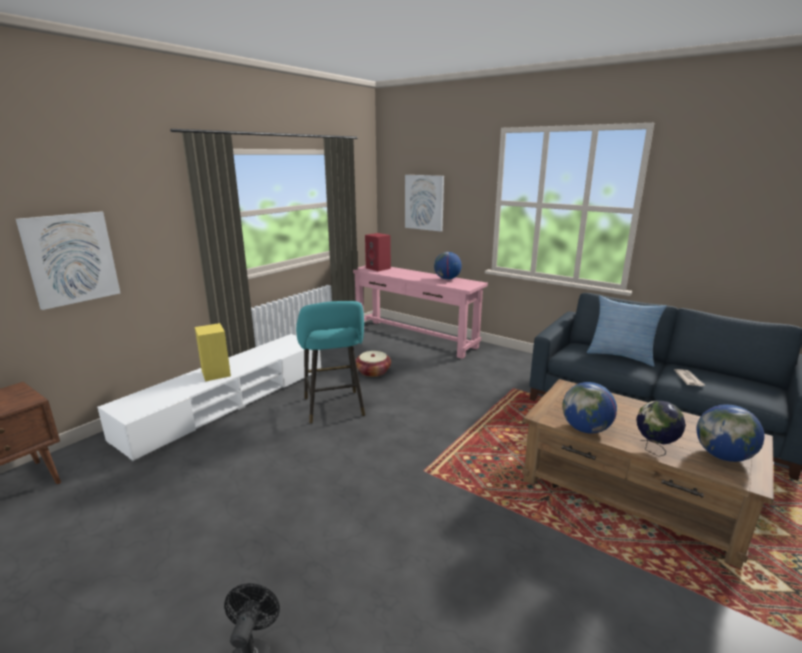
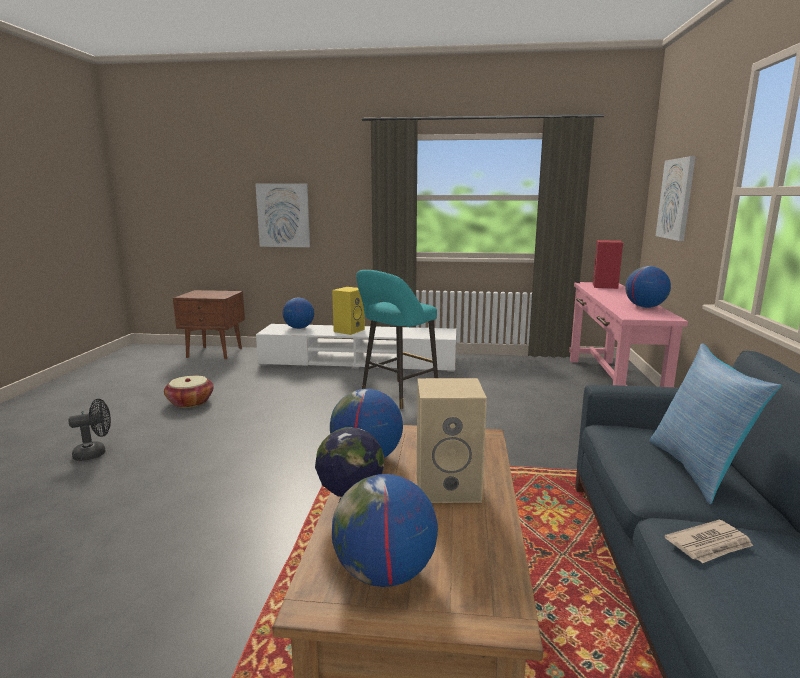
camera: 60 degrees right, 5 degrees down
(154, 395) = (299, 328): none -> globe
(373, 372) = (490, 390): basket -> basket (190, 402)
(632, 414) = (449, 487): none -> beige speaker

